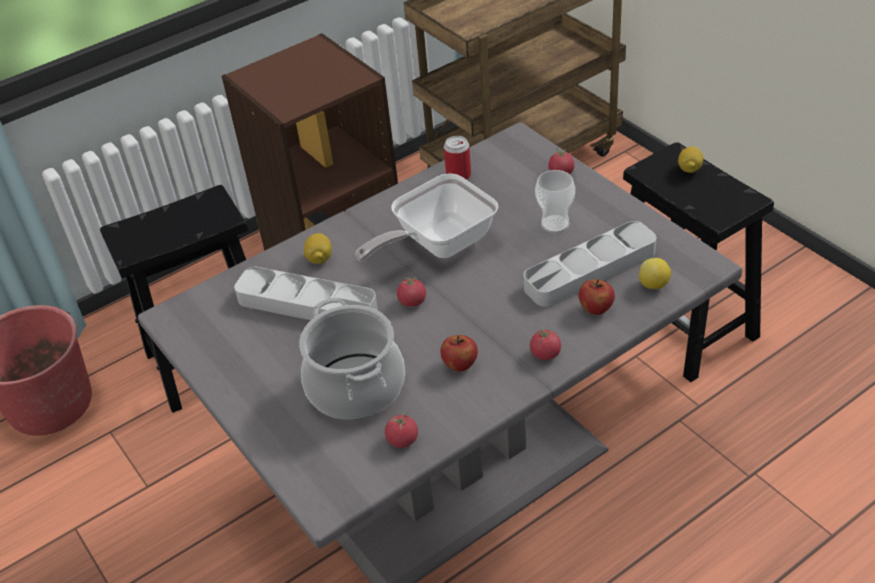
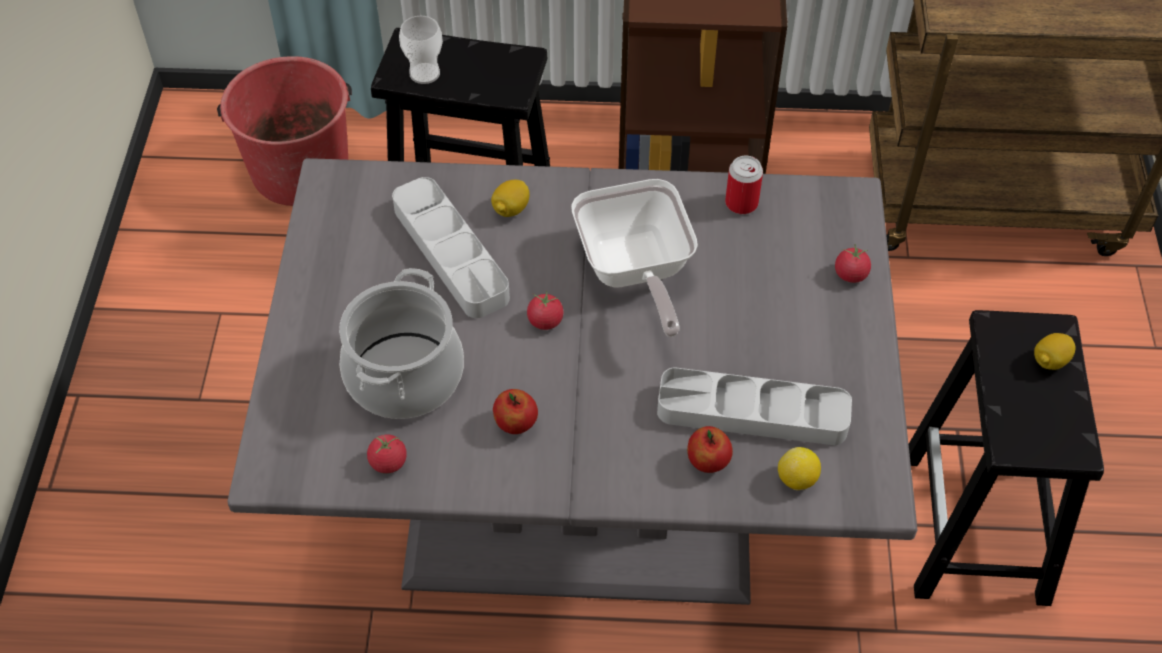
camera: 35 degrees right, 10 degrees up
(437, 245) = (634, 272): frying pan -> frying pan turned 105 degrees counterclockwise
(545, 354) = (605, 474): tomato -> none
(555, 224) = (776, 332): cup -> cup (424, 73)

